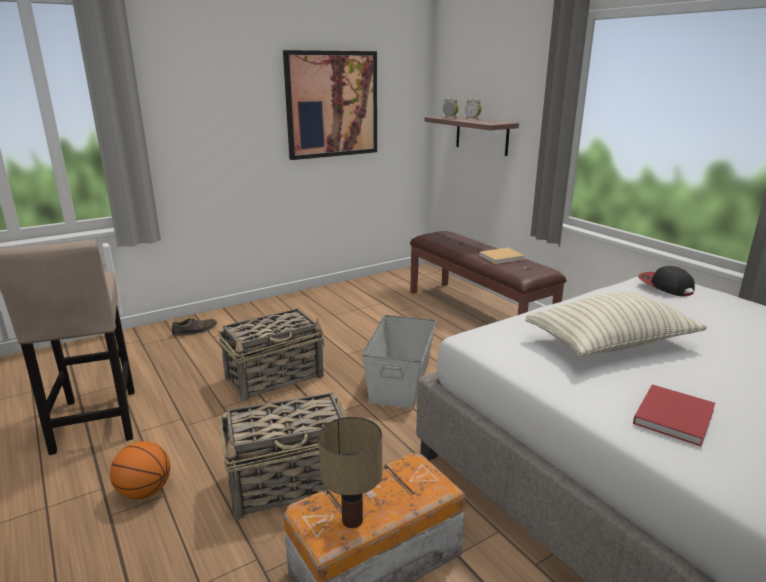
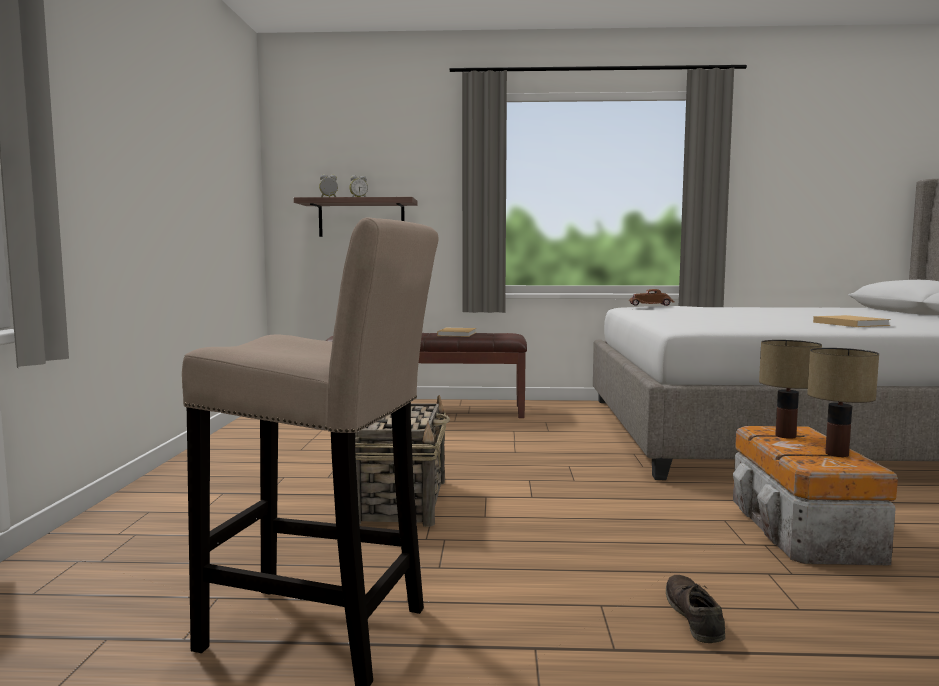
camera: 55 degrees left, 15 degrees down
(145, 491) = (579, 616): basketball -> none
(195, 330) = (151, 519): brown shoe -> brown shoe (694, 616)
(291, 483) = (645, 534): basket -> none
(332, 104) = (204, 166): picture -> none
(398, 483) = (786, 436): none -> table lamp
(399, 381) = (509, 459): grey storage box -> none
(610, 343) = (731, 319): pillow -> none
(665, 286) = (651, 305): cap -> brown toy car
(674, 415) = (849, 323): red book -> beige book

